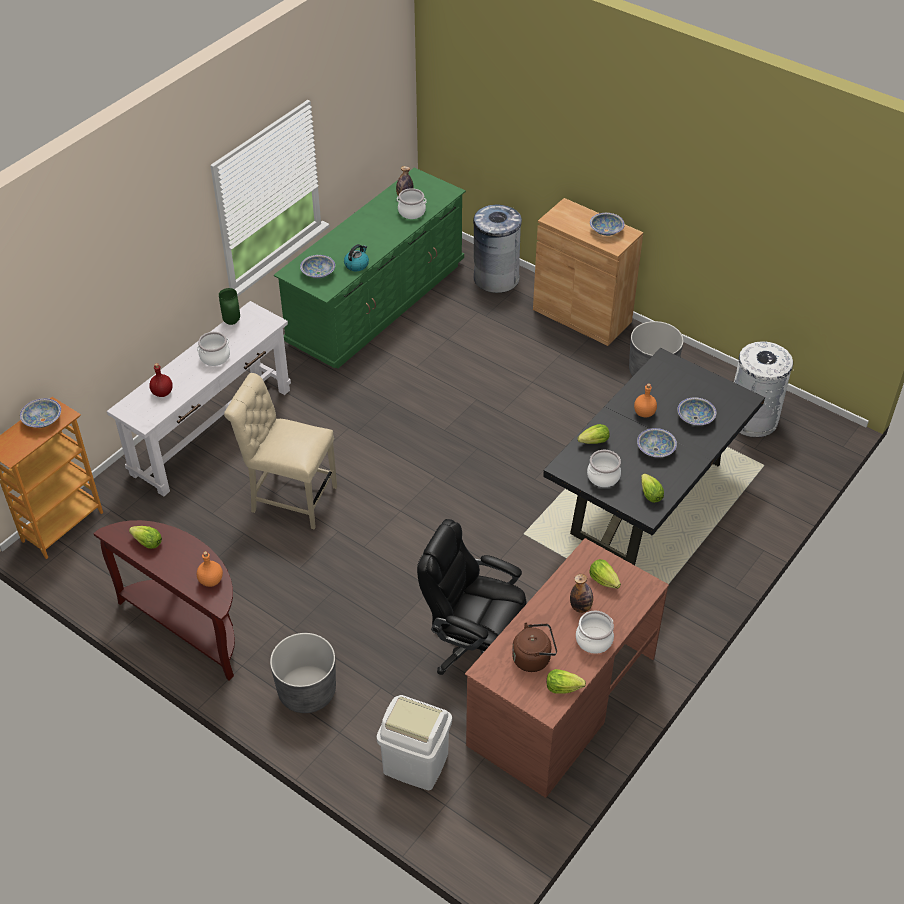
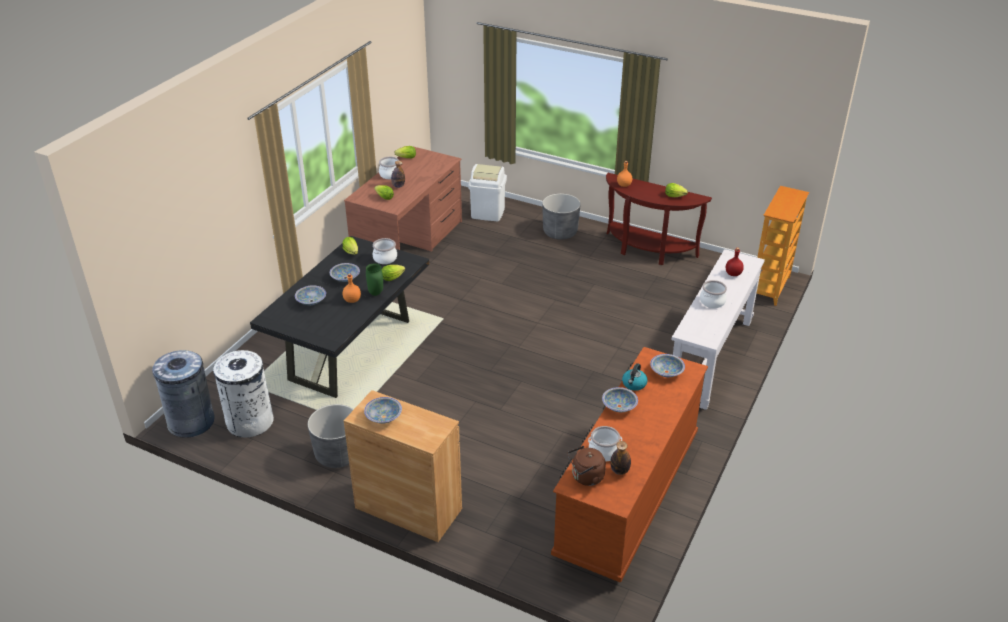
camera: 170 degrees right, 10 degrees down
(42, 420) = (785, 209): bowl -> bowl (619, 406)
(231, 322) = (719, 329): green vase -> green vase (376, 293)
(289, 497) = (623, 321): beige chair -> none
(377, 303) = (627, 494): green dresser -> brown dresser
(473, 645) = (466, 260): black office chair -> none
(496, 278) = (509, 544): grey trash can -> grey trash can (191, 422)
(533, 658) = (424, 166): brown kettle -> brown kettle (586, 477)

